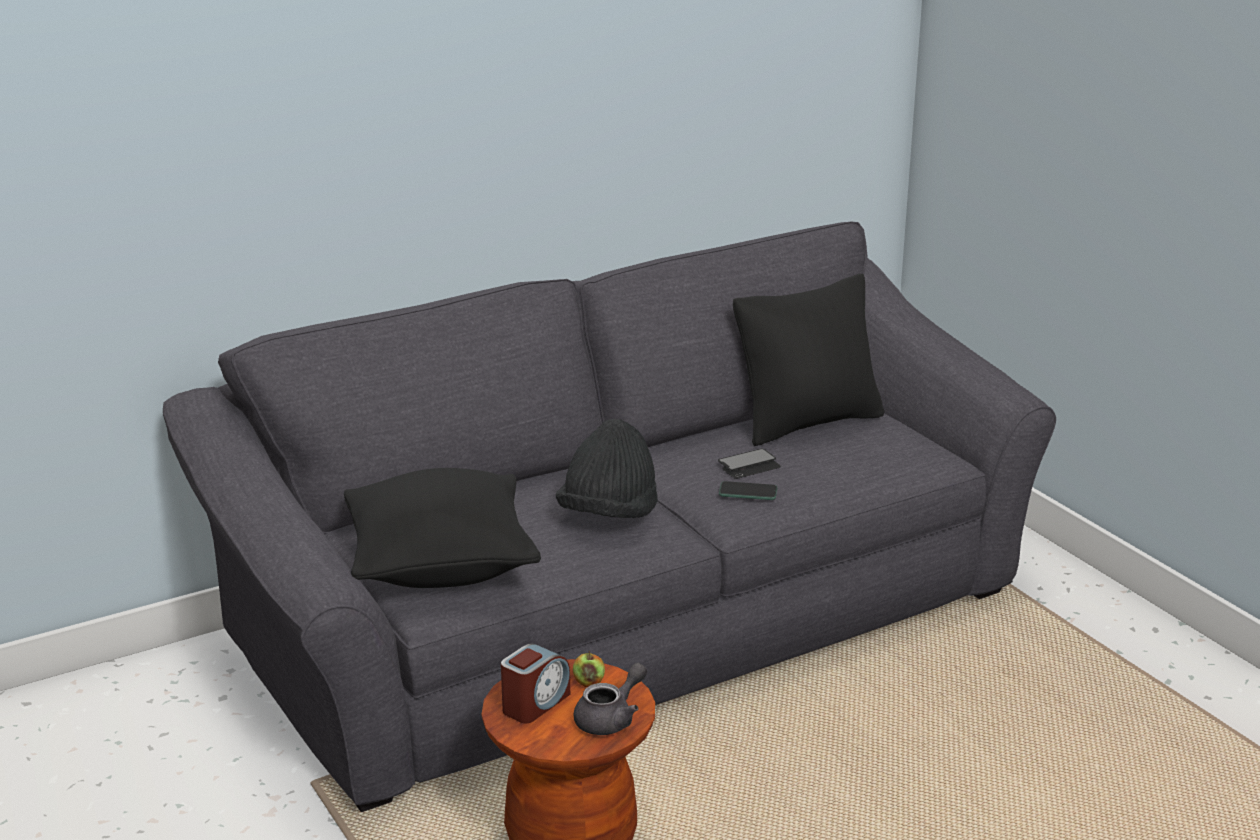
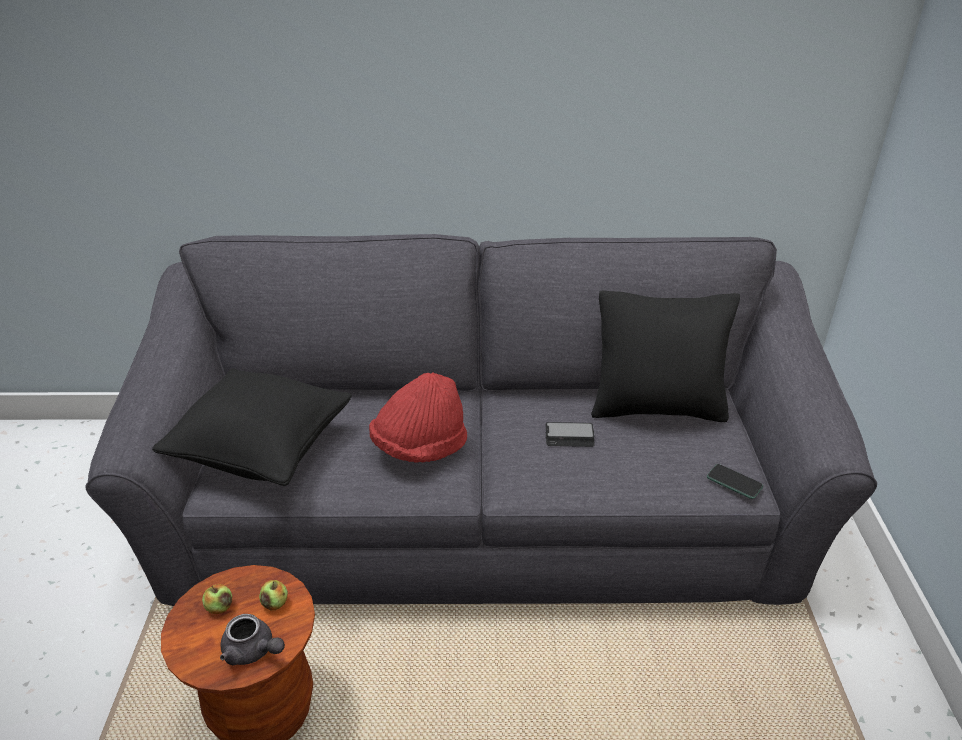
camera: 30 degrees right, 10 degrees up
(535, 703) = (219, 607): alarm clock -> apple
(609, 515) = (420, 447): black hat -> red hat
(611, 719) = (253, 651): grey teapot -> grey teapot turned 45 degrees clockwise
(748, 492) = (544, 463): phone -> phone (734, 482)

